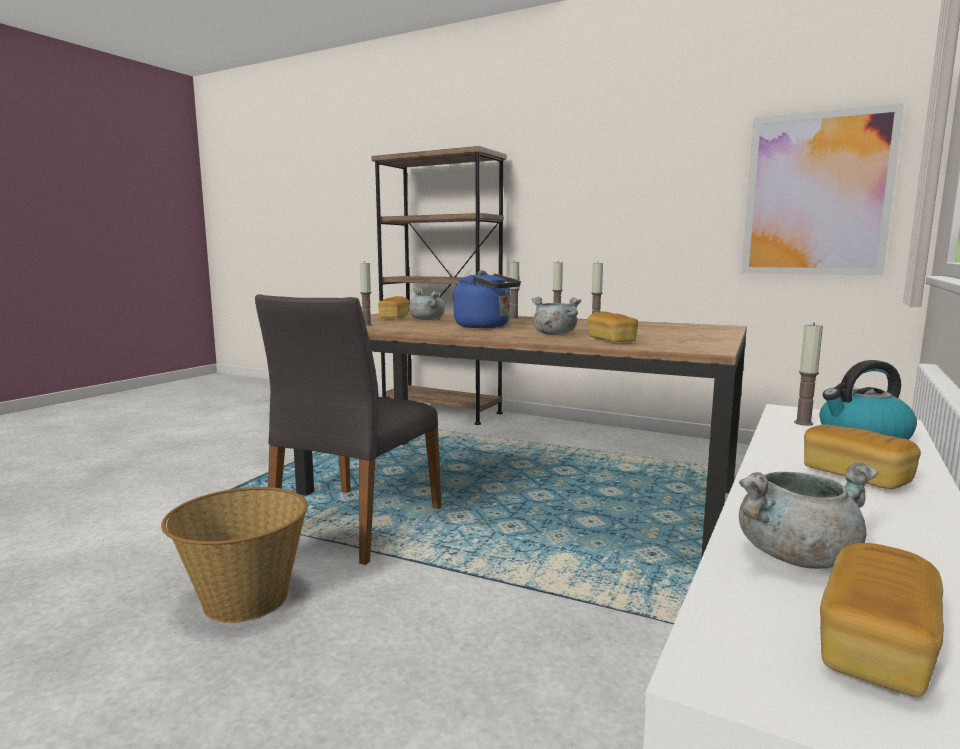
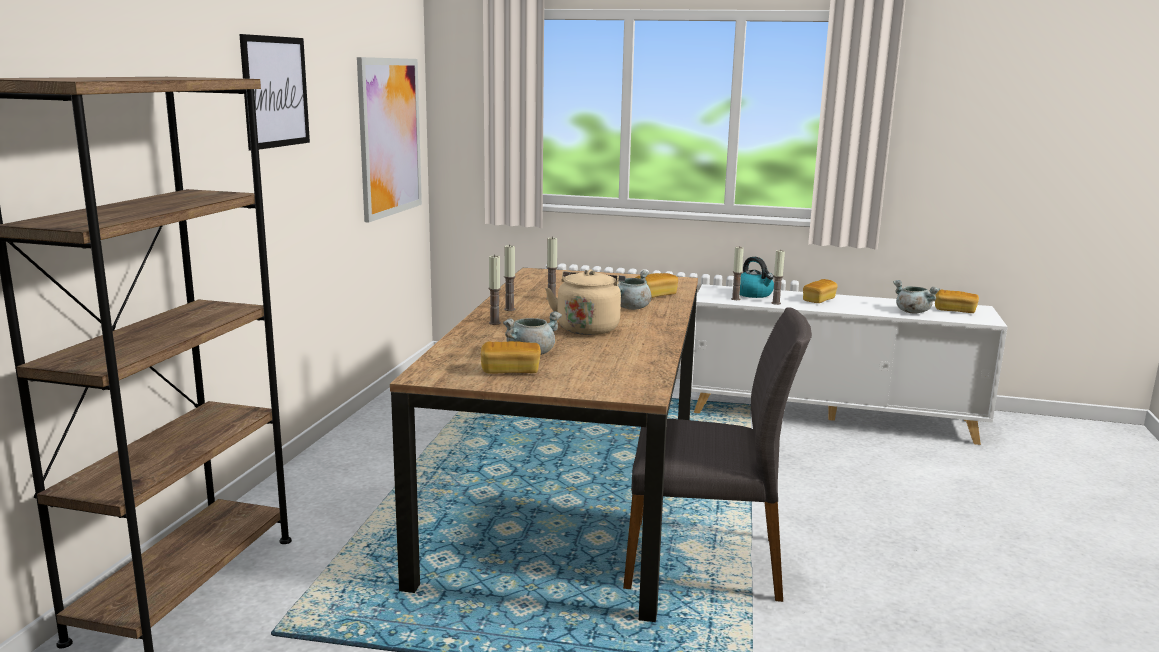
camera: 105 degrees left, 5 degrees up
(244, 600) = (875, 577): basket -> none
(366, 324) = (609, 372): candle -> candle (776, 303)
(486, 326) = (588, 328): blue kettle -> beige kettle
(618, 157) = (275, 92): none -> picture

